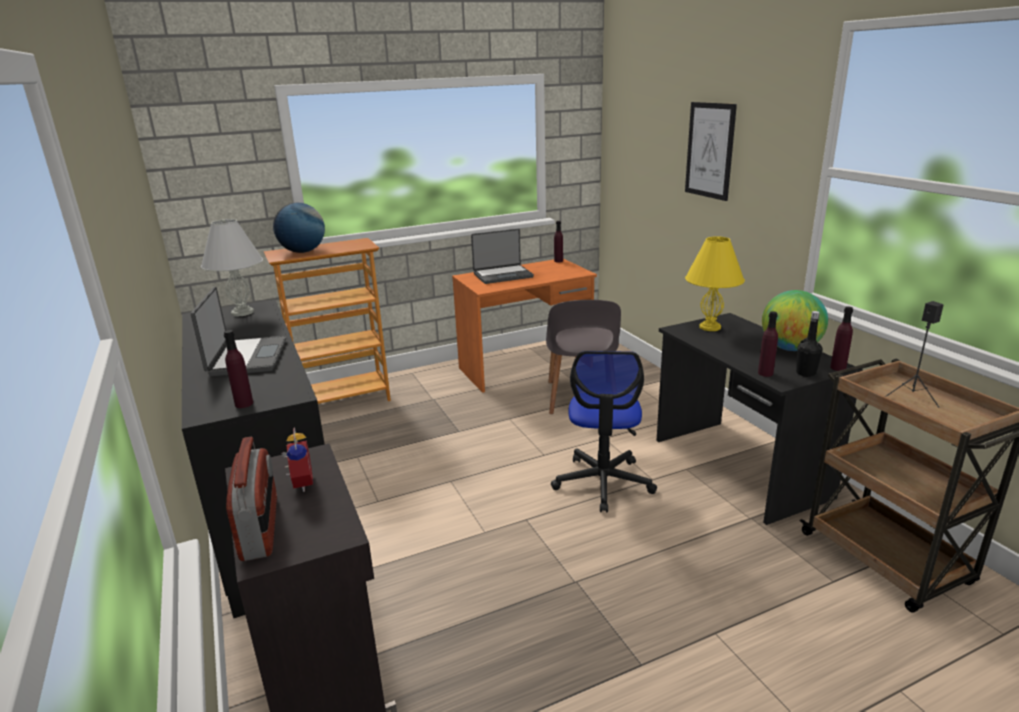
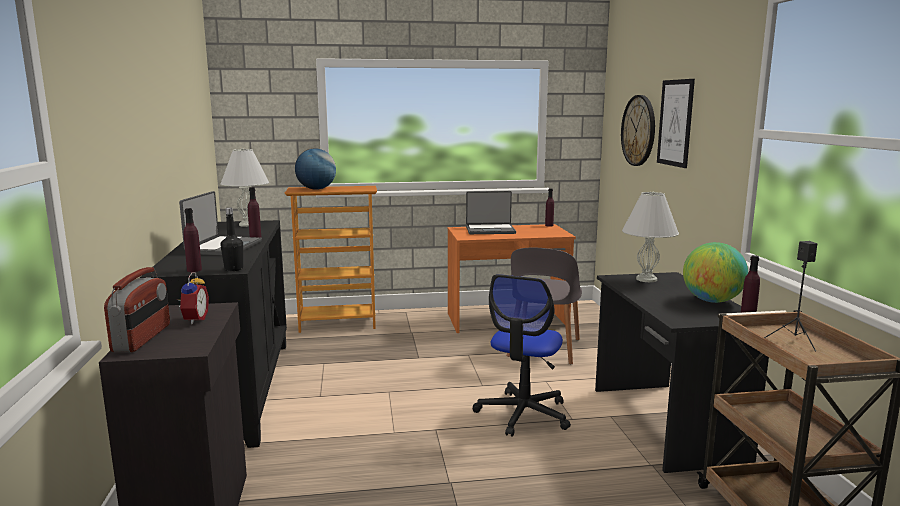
camera: 15 degrees right, 10 degrees down
(656, 154) = (638, 130): none -> wall clock
(709, 327) = (646, 279): yellow table lamp -> white table lamp
(765, 373) = (668, 314): purple bottle -> purple bottle (255, 237)
(806, 373) = (709, 319): black bottle -> black bottle (233, 269)

